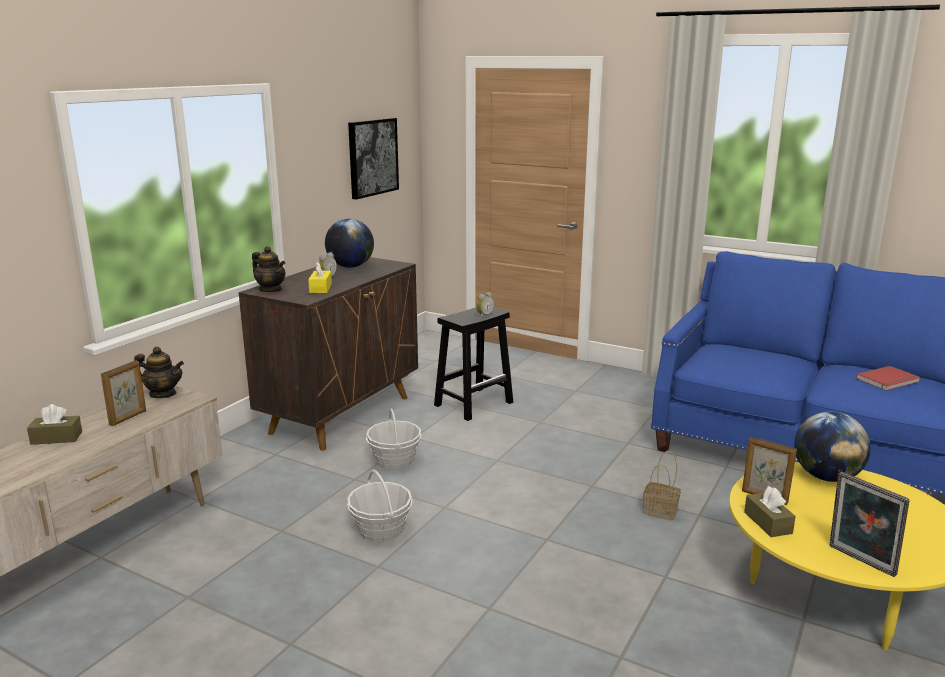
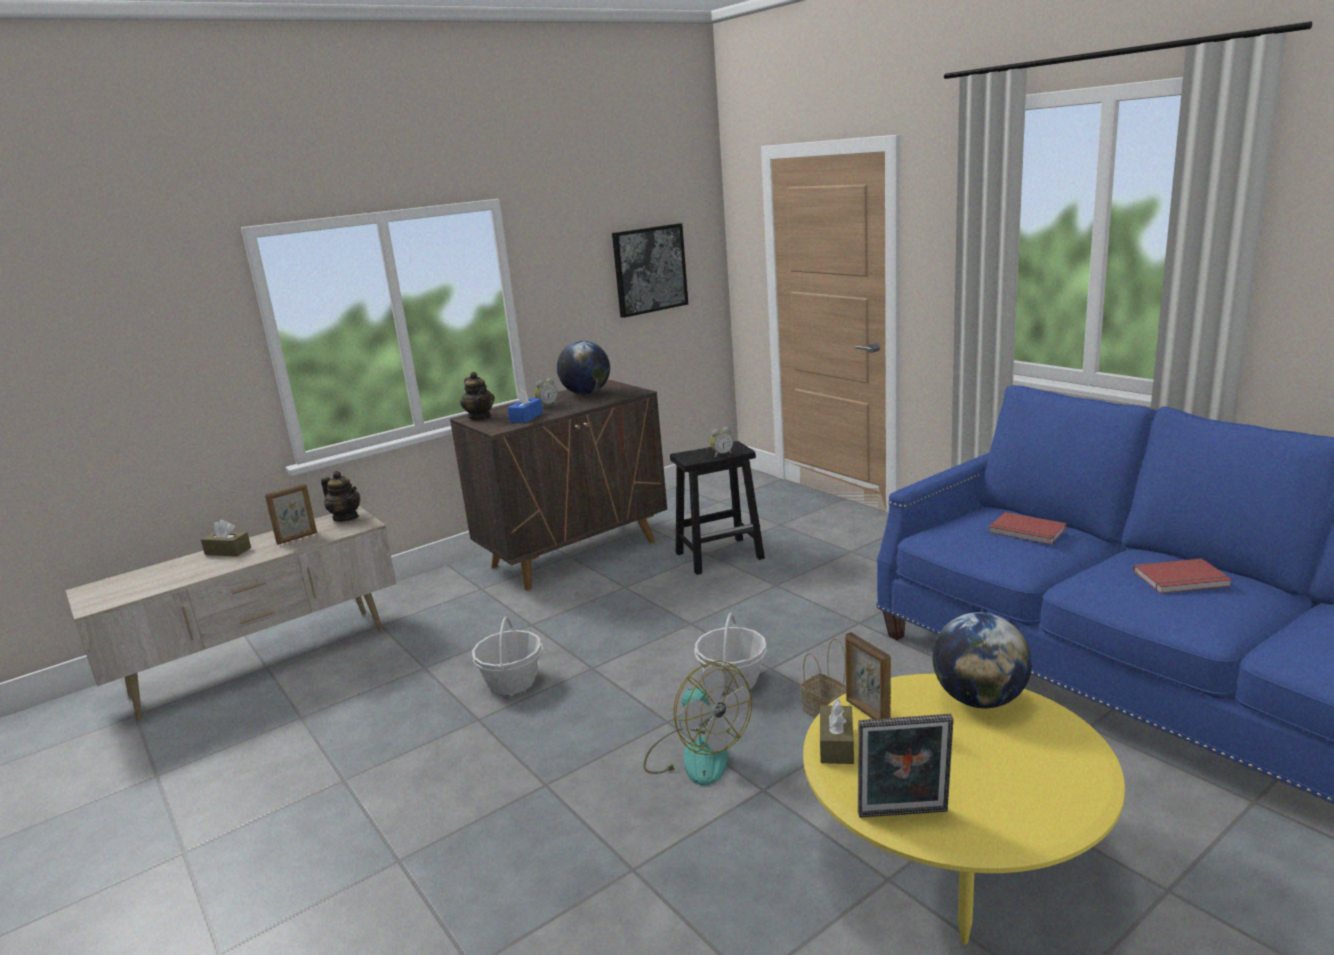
camera: 25 degrees right, 0 degrees up
(320, 288) = (526, 417): yellow tissue box -> blue tissue box
(394, 460) = (585, 610): basket -> basket (732, 680)
(592, 561) = (696, 755): none -> fan
(762, 358) = (1026, 531): none -> red book
(859, 561) = (903, 816): picture frame -> picture frame turned 75 degrees counterclockwise

